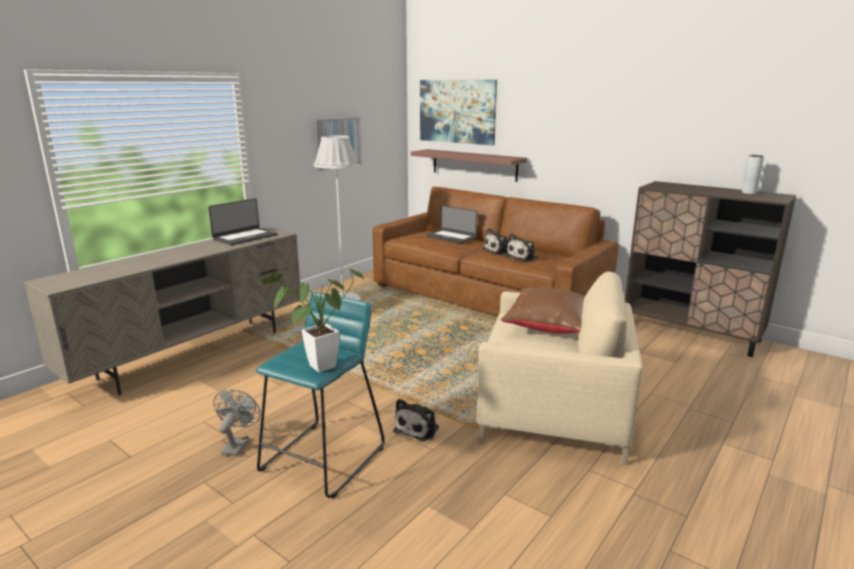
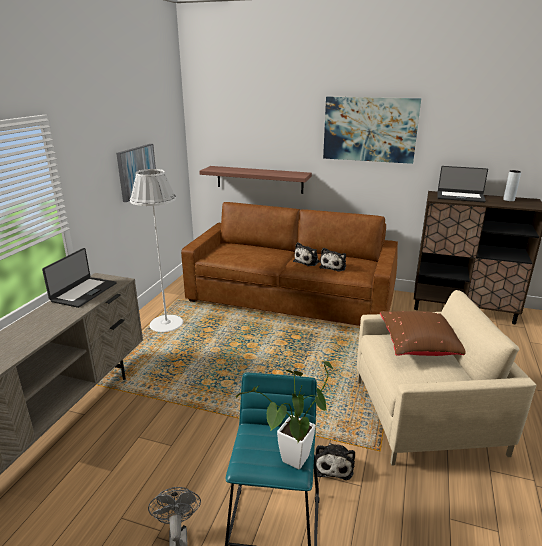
camera: 20 degrees left, 5 degrees up
(451, 237) = (255, 250): laptop -> laptop (460, 197)
(457, 111) = (240, 131): picture -> picture (369, 129)

